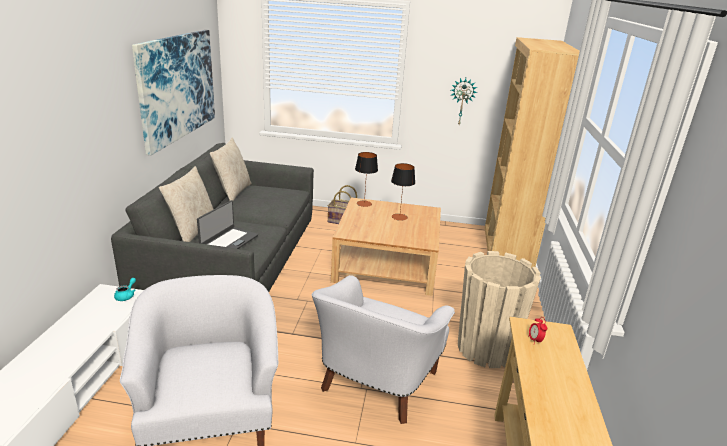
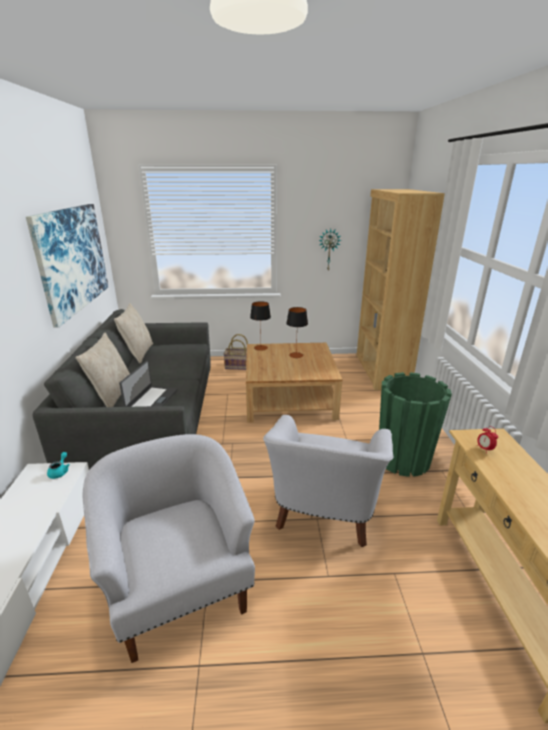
camera: 10 degrees left, 0 degrees up
(486, 348) = (403, 459): beige planter -> green planter

